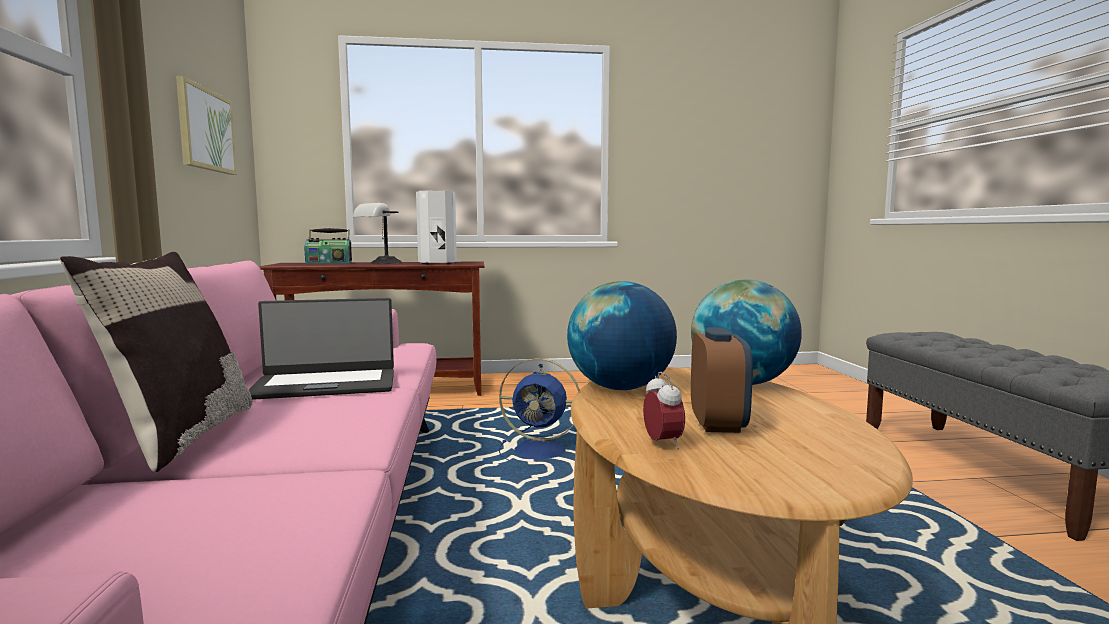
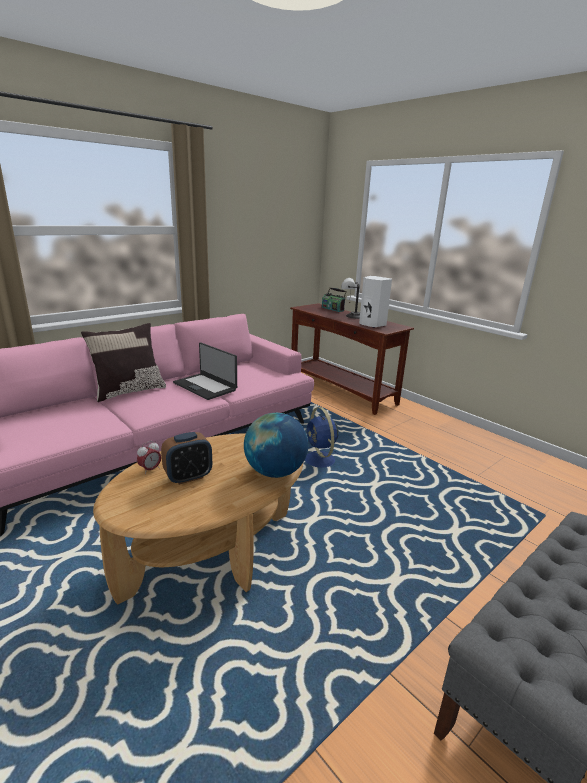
camera: 55 degrees right, 15 degrees up
(205, 130) = (272, 234): picture -> none
(620, 388) = (231, 443): globe -> none

